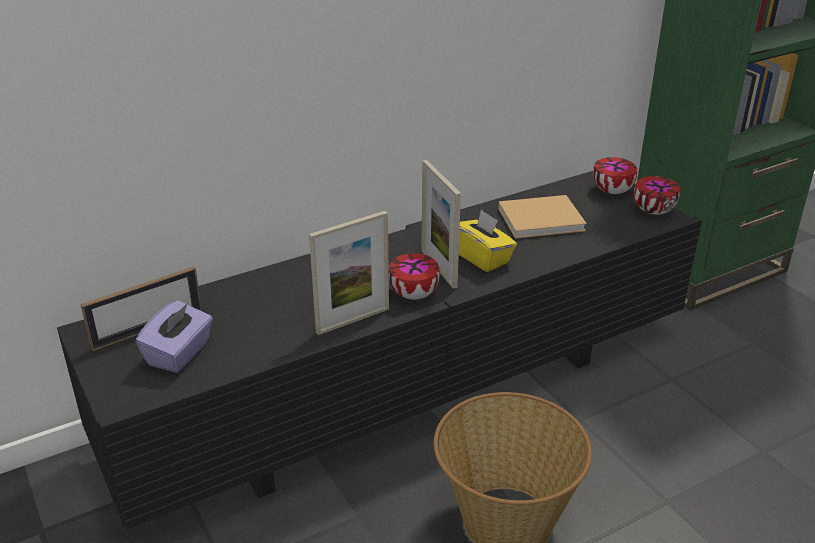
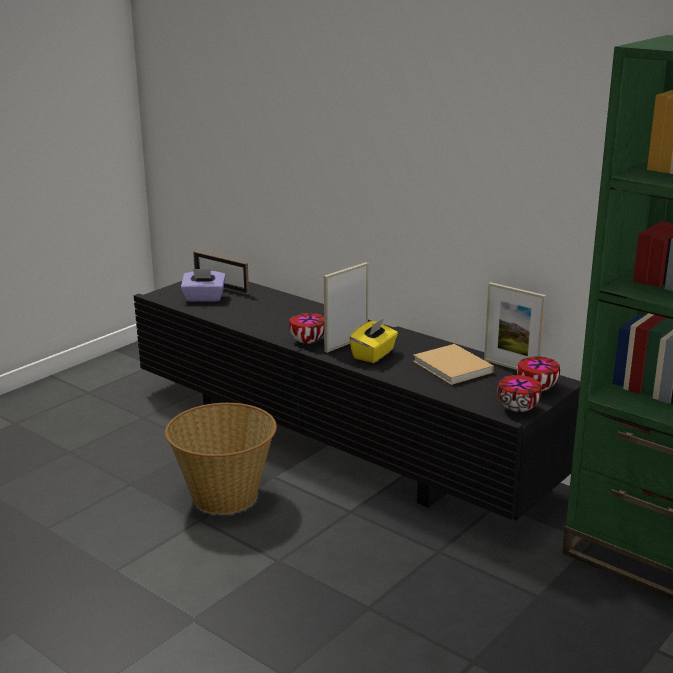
camera: 70 degrees right, 10 degrees down
(353, 320) = (265, 330): picture frame -> picture frame (511, 367)

